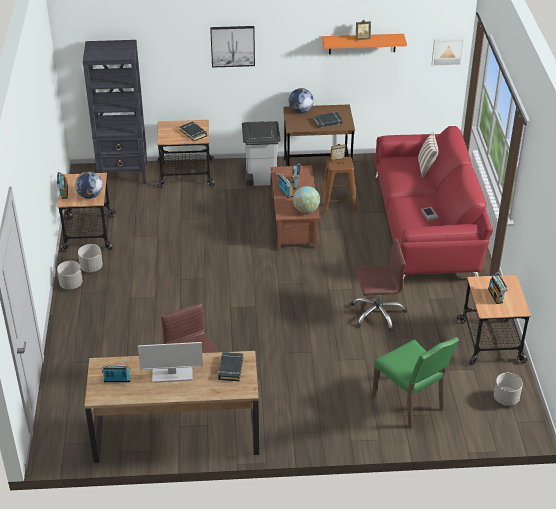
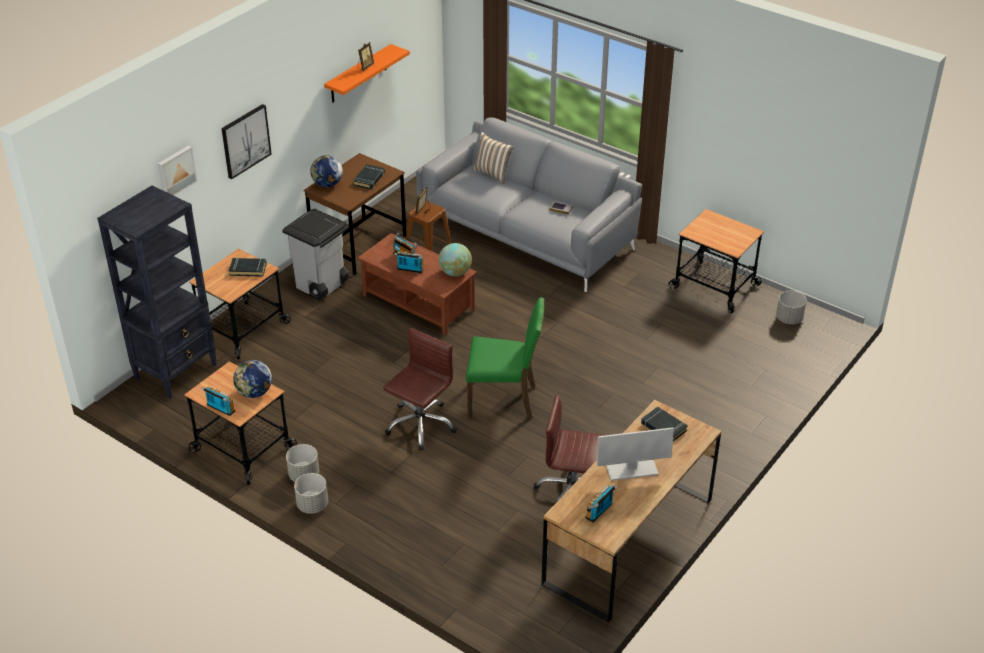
camera: 50 degrees left, 0 degrees up
(172, 374) = (631, 469): monitor -> monitor turned 45 degrees clockwise
(377, 313) = (607, 326): brown office chair -> brown office chair (420, 425)
(410, 403) = (740, 372): green chair -> green chair (504, 400)
(426, 227) = (527, 233): red sofa -> grey sofa
(447, 51) = (426, 46): picture -> picture (176, 171)
(496, 295) = (720, 233): radio -> none

